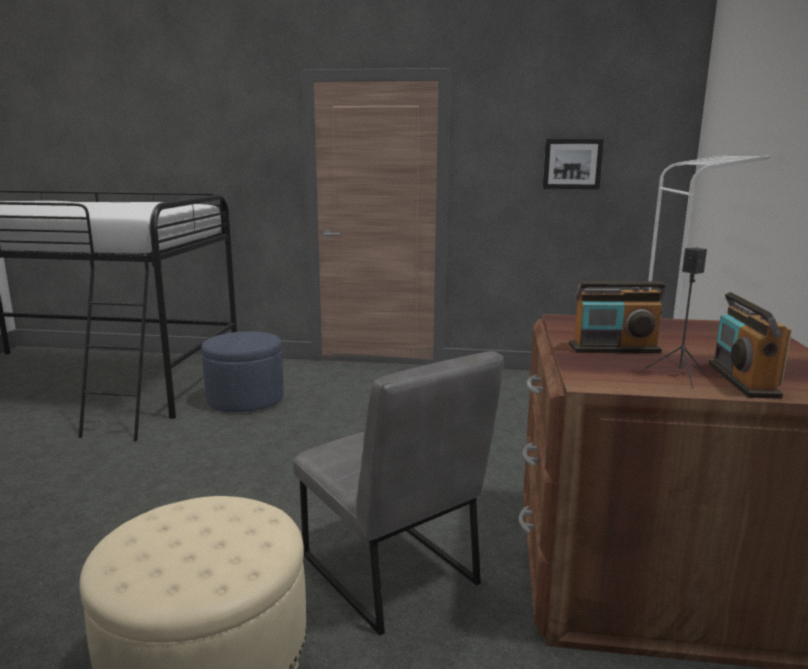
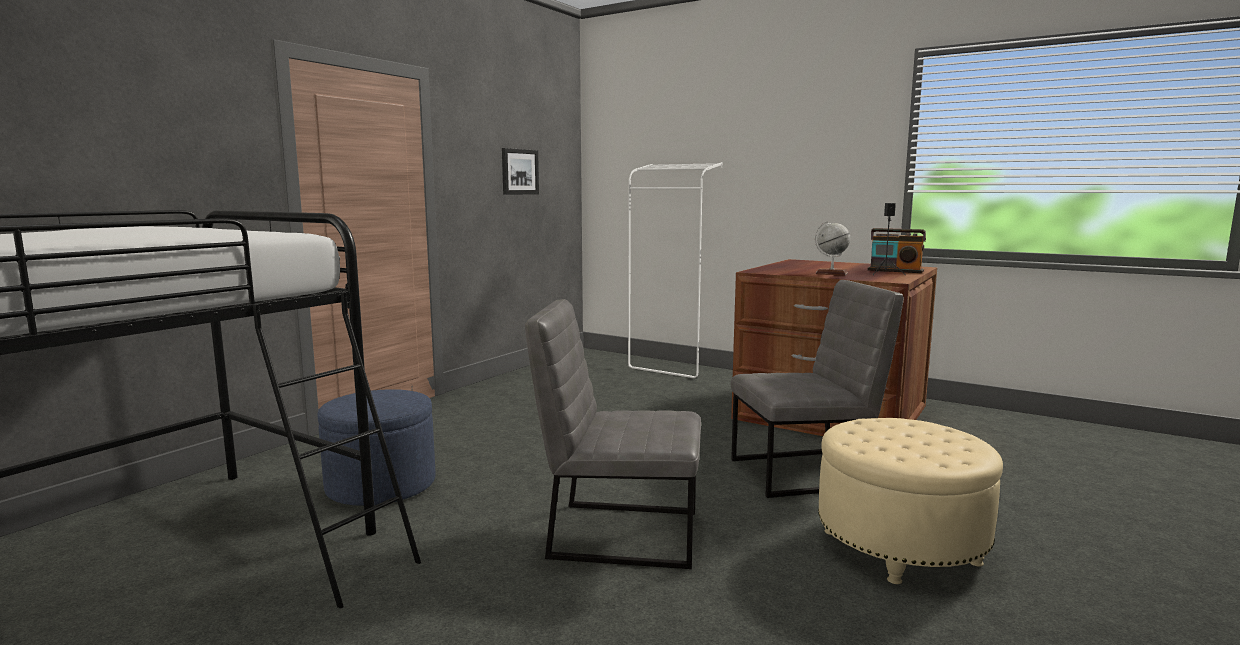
camera: 65 degrees left, 5 degrees down
(195, 495) = (619, 533): none -> grey chair
(614, 349) = (831, 273): radio -> globe

